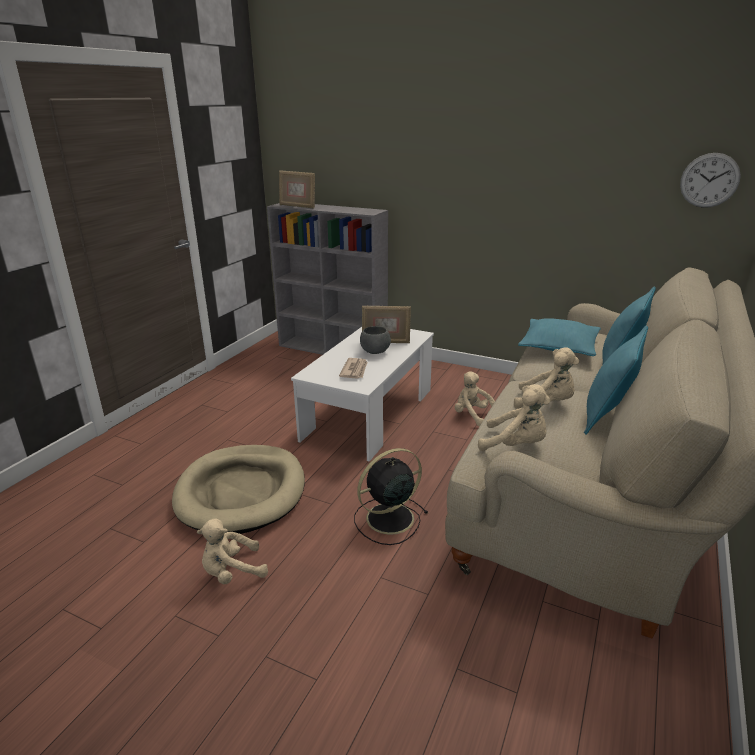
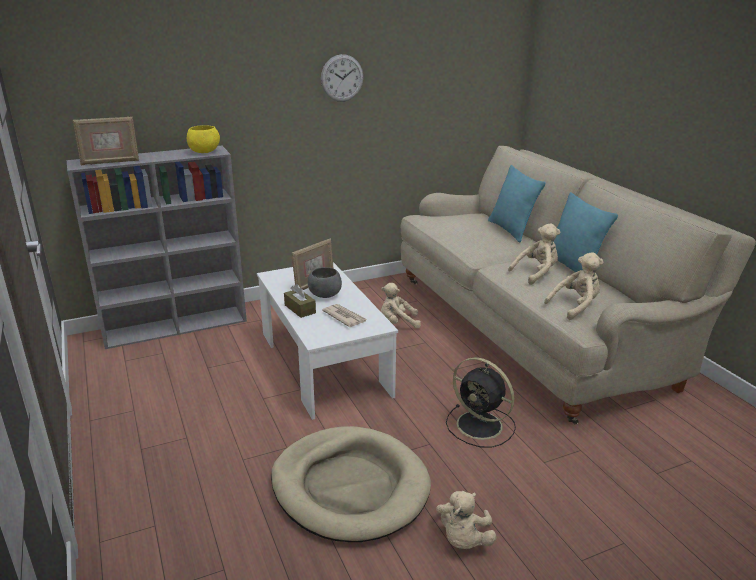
camera: 50 degrees left, 0 degrees up
(341, 353) = (300, 309): none -> brown tissue box
(363, 211) = (205, 152): none -> yellow bowl
(388, 519) = (481, 426): black fan -> black fan turned 60 degrees counterclockwise
(559, 347) = (462, 233): turquoise pillow -> none
(709, 180) = (492, 76): wall clock -> wall clock (342, 78)

